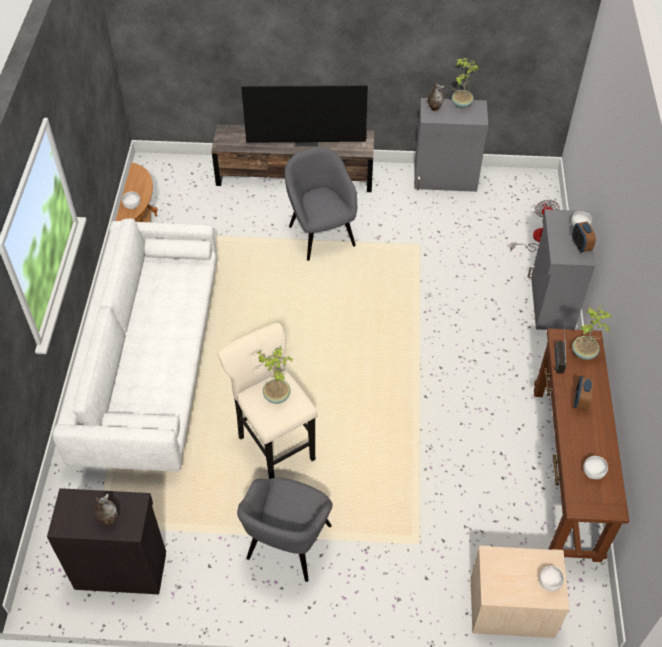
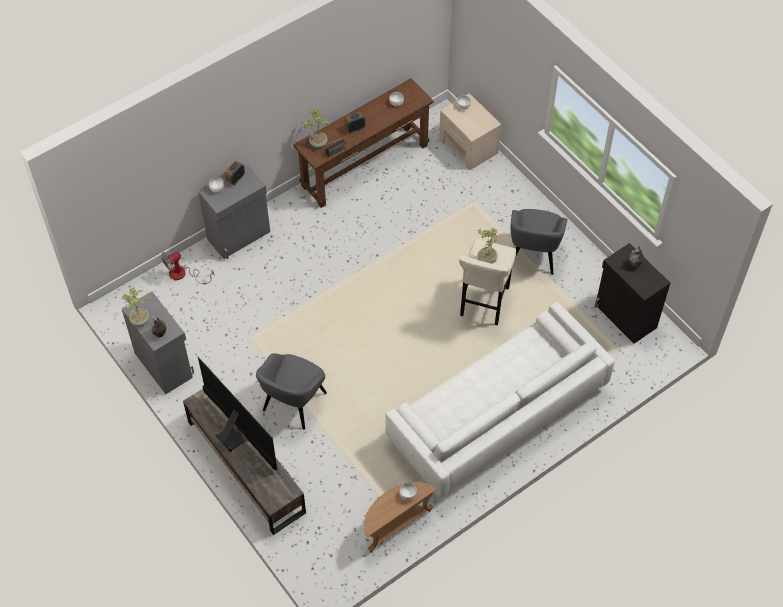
camera: 130 degrees left, 5 degrees up
(288, 544) = (533, 255): grey armchair -> grey armchair turned 120 degrees clockwise

